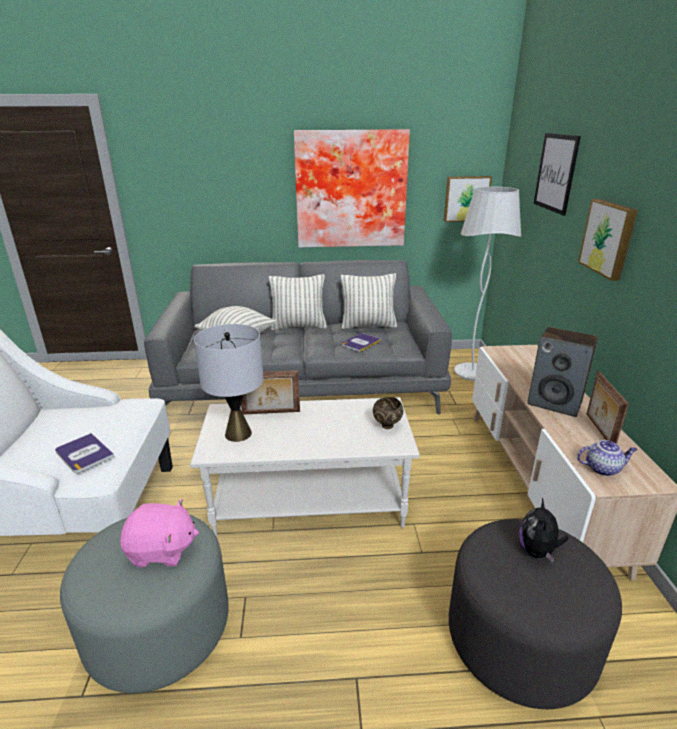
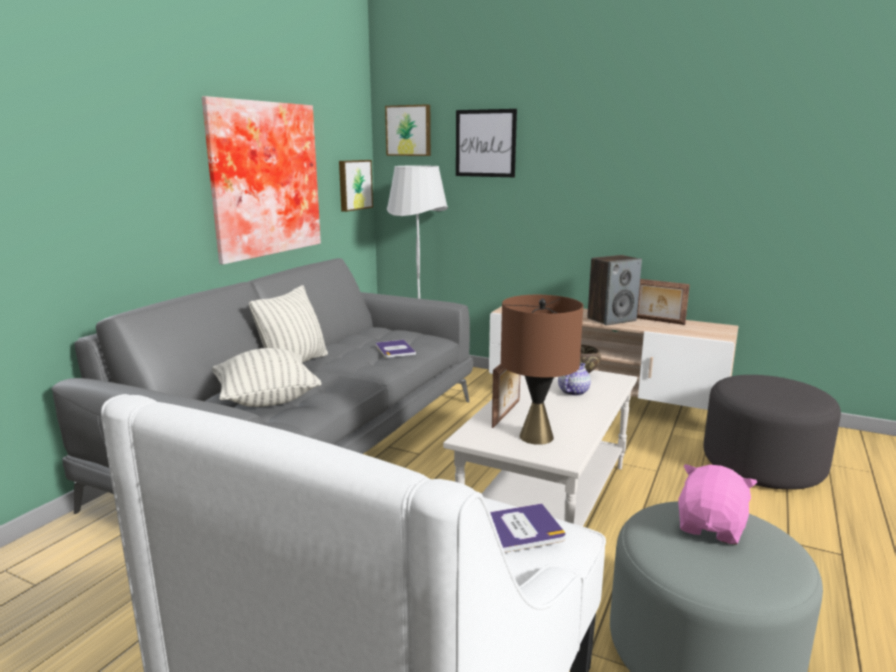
camera: 60 degrees left, 10 degrees down
(238, 433) = (536, 436): grey table lamp -> brown table lamp
(368, 325) = (356, 338): pillow -> none
(538, 551) = (758, 385): plush toy -> none
(602, 468) = (704, 332): teapot -> teapot (573, 391)
(609, 238) = (587, 183): picture -> picture (409, 130)

